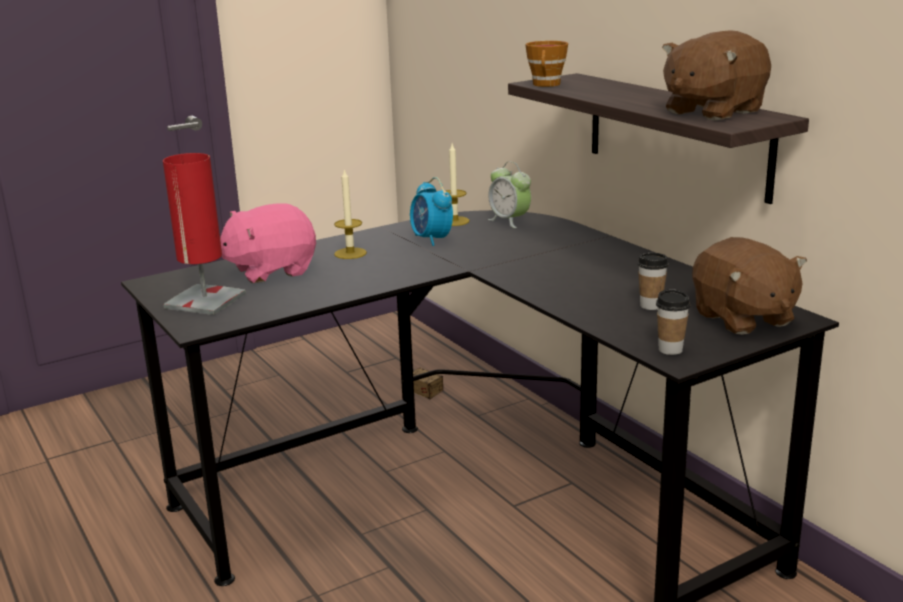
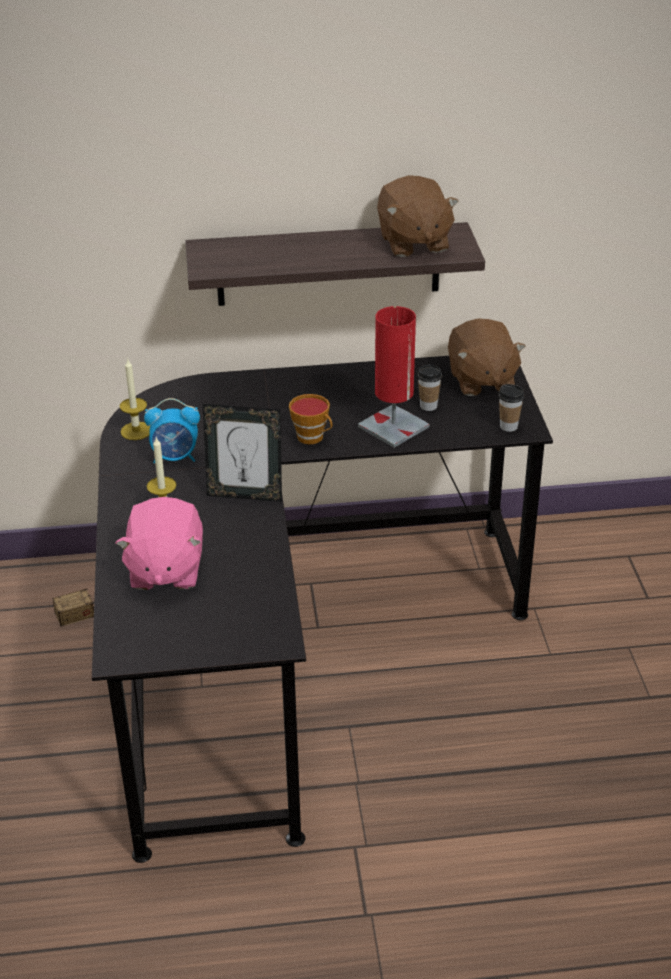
camera: 65 degrees left, 15 degrees up
(205, 301) = (210, 626): red table lamp -> red table lamp (393, 427)
(403, 271) = (245, 495): none -> picture frame
(509, 221) = (171, 403): alarm clock -> none
(546, 85) = (225, 267): cup -> cup (313, 438)
(742, 318) = (481, 380): brown plush toy -> brown plush toy turned 75 degrees clockwise

